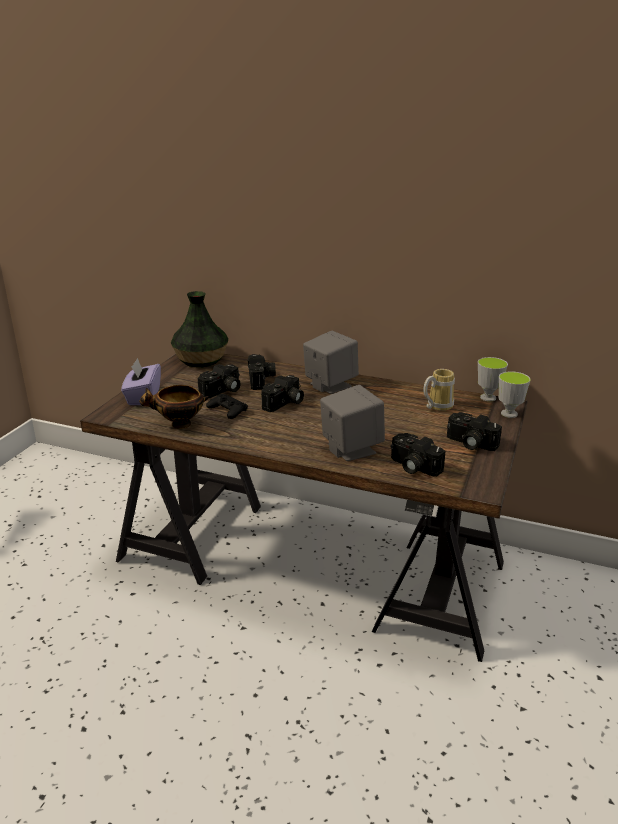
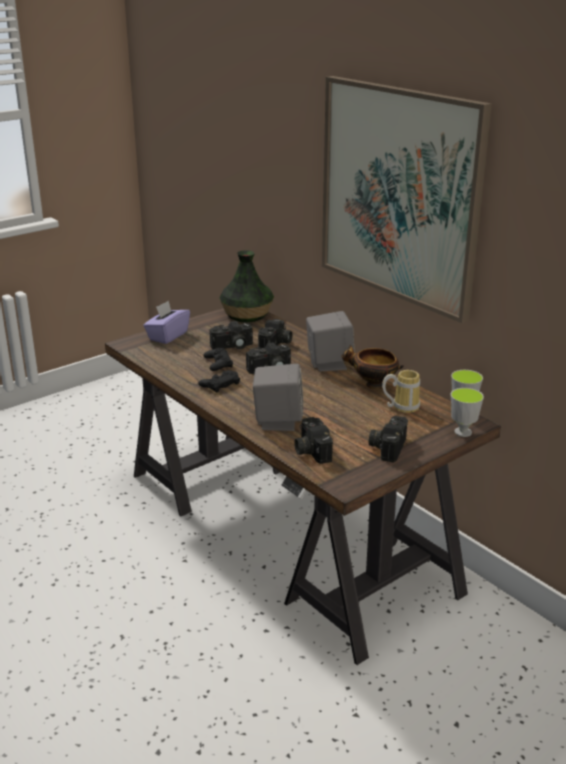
camera: 30 degrees right, 0 degrees up
(178, 424) = (169, 365): bowl -> bowl (372, 385)
(254, 430) = (220, 384): none -> black game controller
(390, 202) = (399, 194): none -> picture
(470, 444) = (387, 447): camera -> camera turned 45 degrees clockwise

